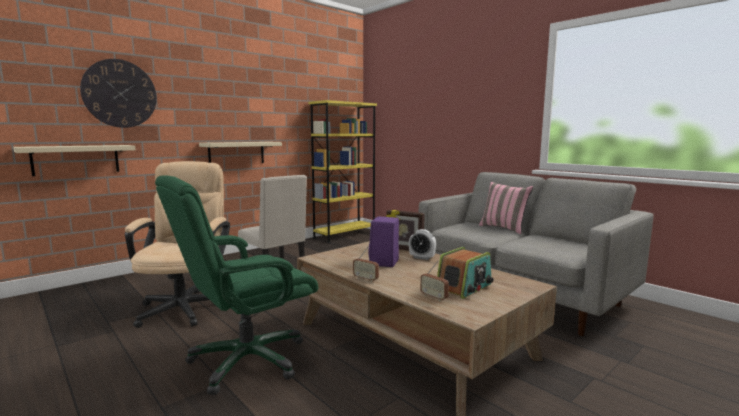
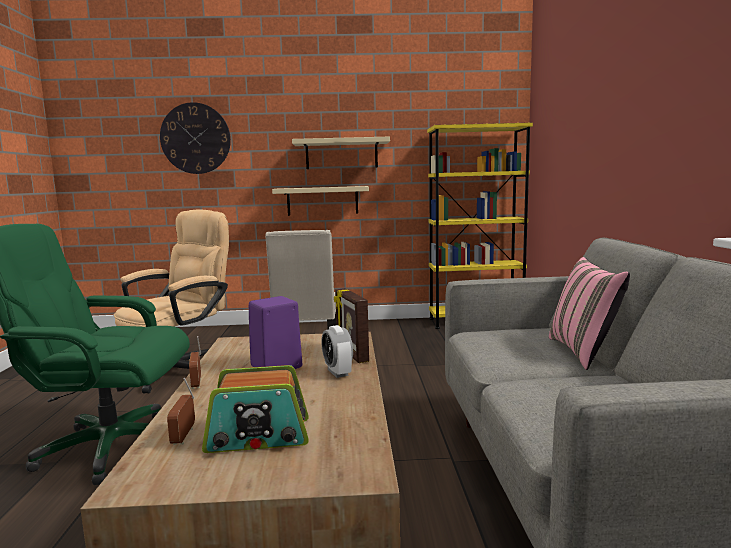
camera: 40 degrees right, 0 degrees up
(76, 159) = (157, 207): beige shelf -> beige shelf (341, 154)

